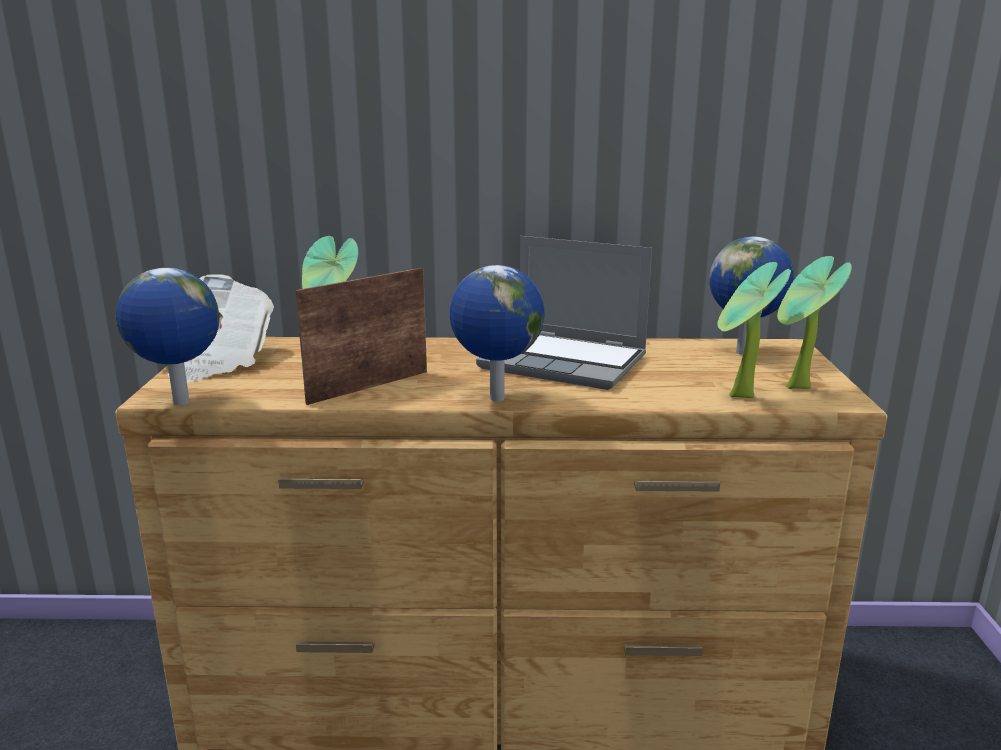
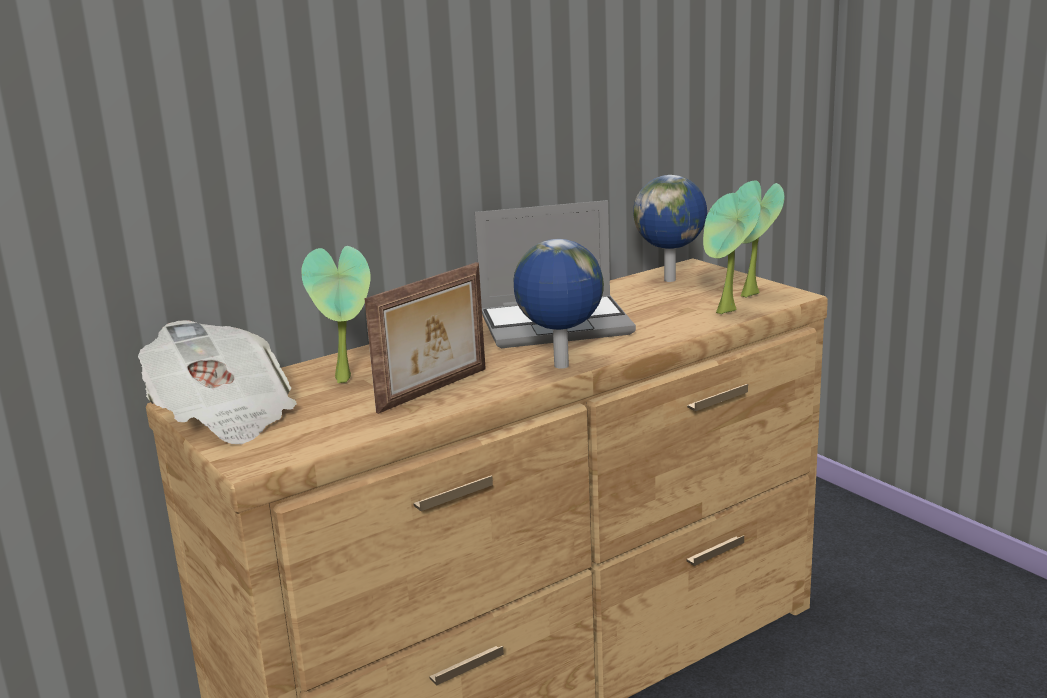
camera: 35 degrees left, 0 degrees up
(181, 403) = (290, 458): globe -> none
(367, 386) = (435, 390): picture frame -> picture frame turned 150 degrees counterclockwise

